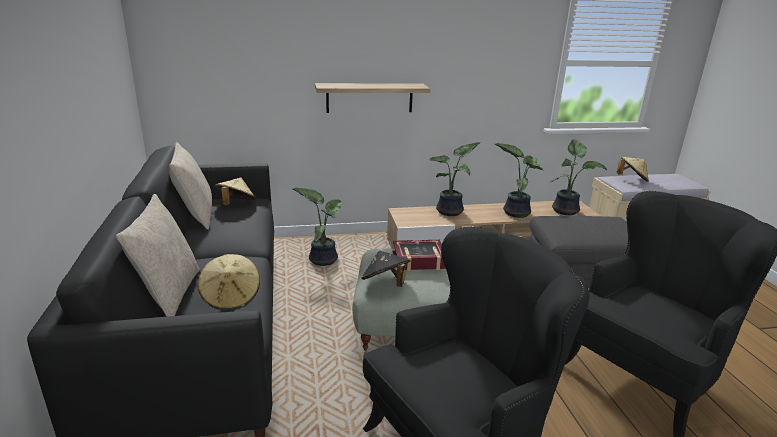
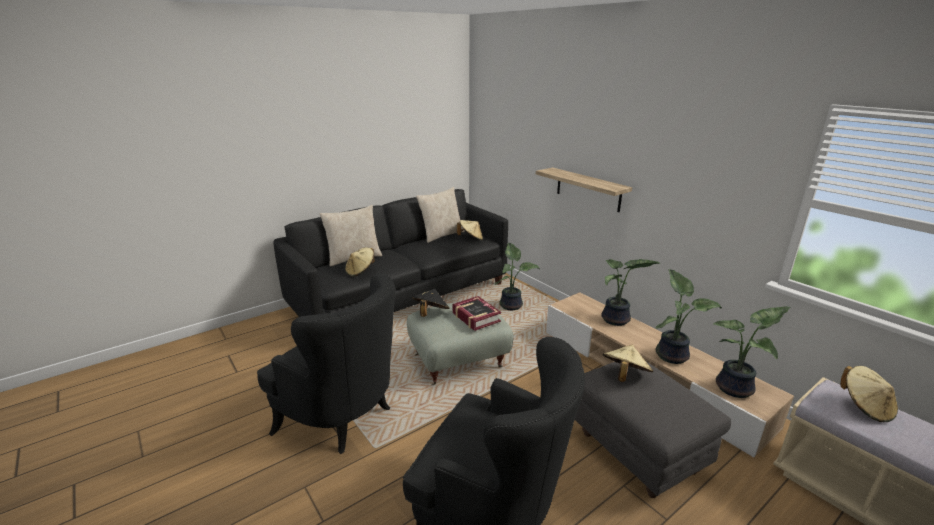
camera: 65 degrees right, 0 degrees up
(568, 227) = (624, 375): none -> beige hat

